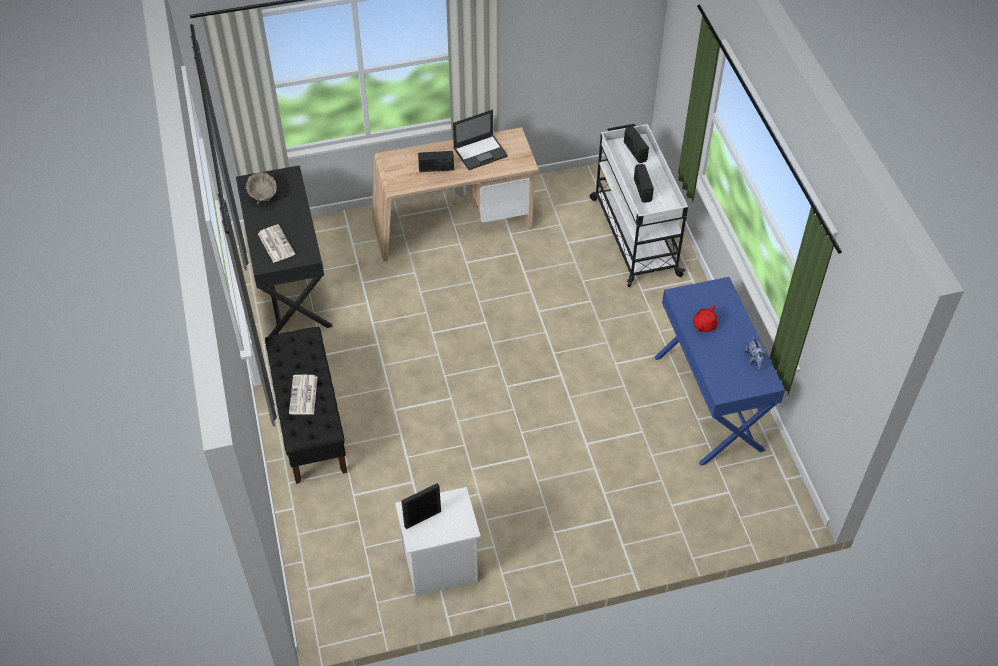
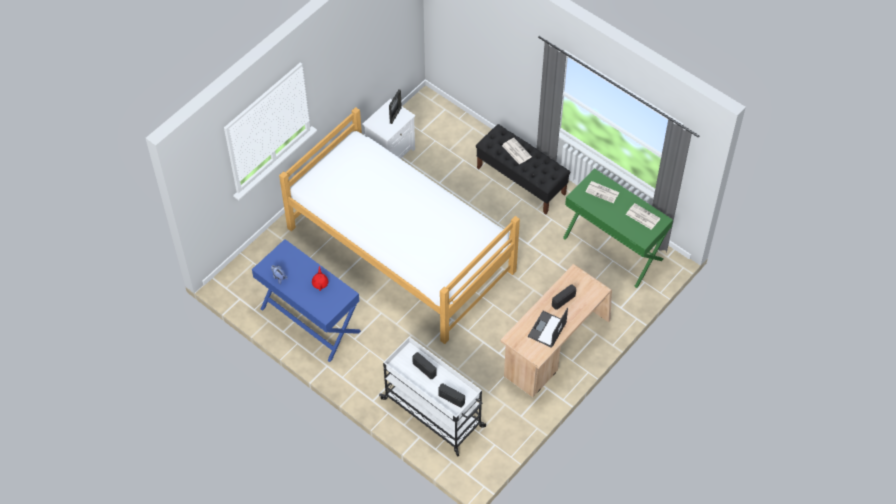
camera: 145 degrees right, 5 degrees up
(263, 196) = (642, 216): beige bowl -> newspaper
(289, 285) = (613, 248): black desk -> green desk
(533, 424) = (400, 249): none -> bed

